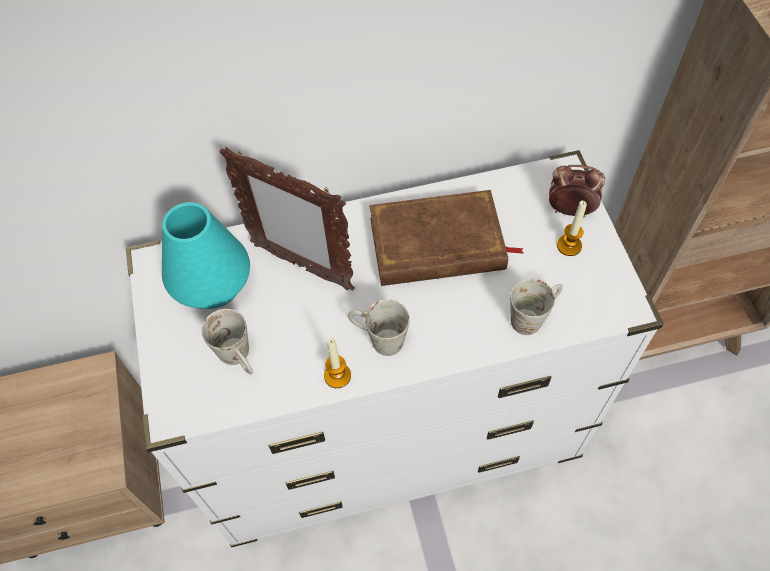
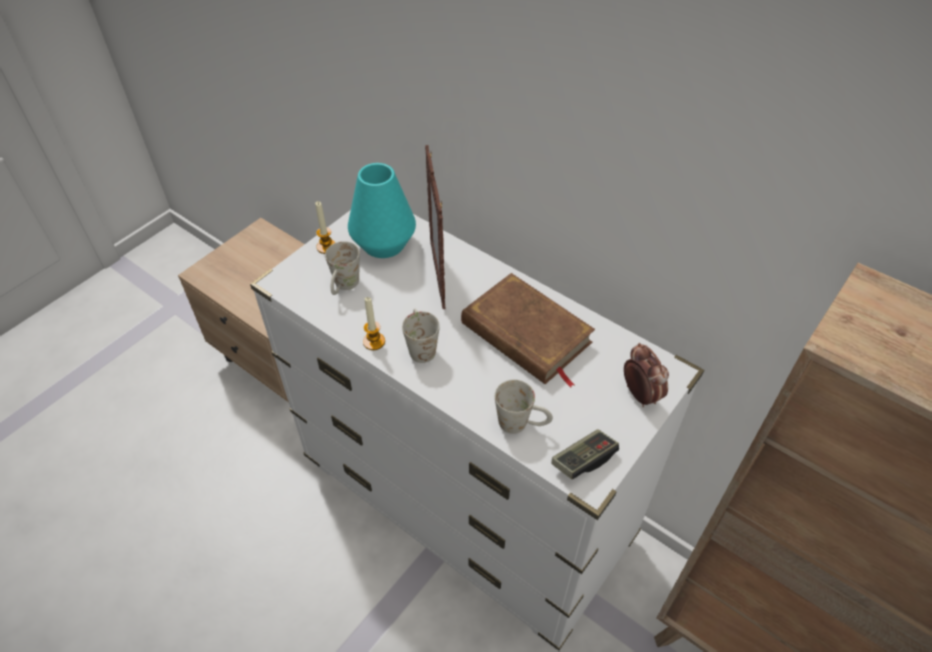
camera: 50 degrees right, 10 degrees down
(569, 245) = (606, 412): candle -> candle (326, 247)
(604, 296) = (583, 460): none -> game controller

